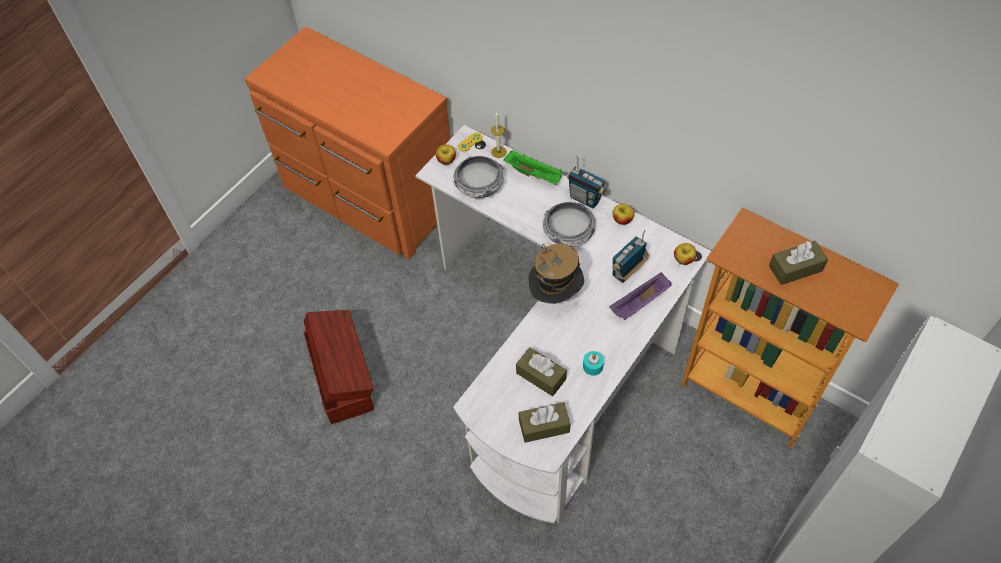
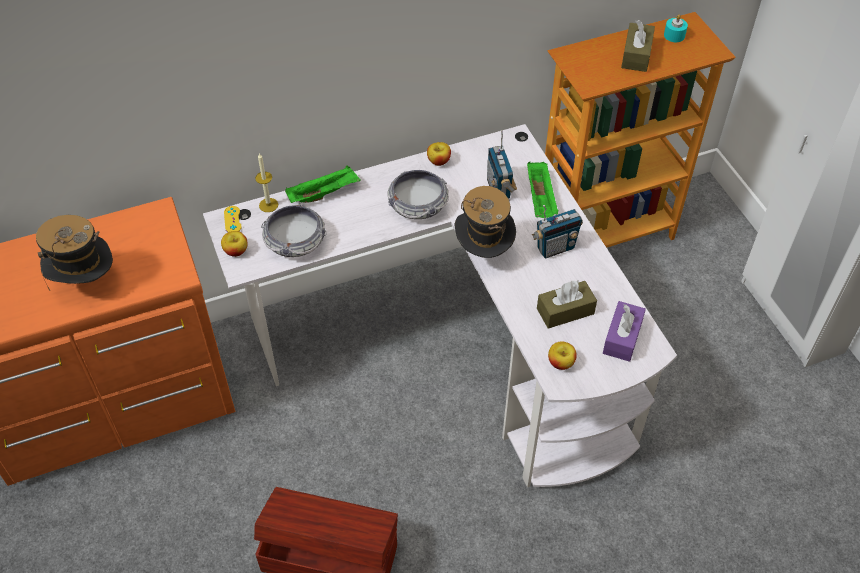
camera: 60 degrees left, 5 degrees down
(347, 104) = (85, 283): none -> hat
(544, 426) = (622, 337): brown tissue box -> purple tissue box
(585, 199) = (390, 173): radio -> radio (555, 248)
(593, 366) = (583, 267): turquoise candle -> turquoise candle (674, 35)
(639, 303) = (541, 199): purple tray -> green tray
(683, 259) = (519, 145): apple -> apple (561, 363)

